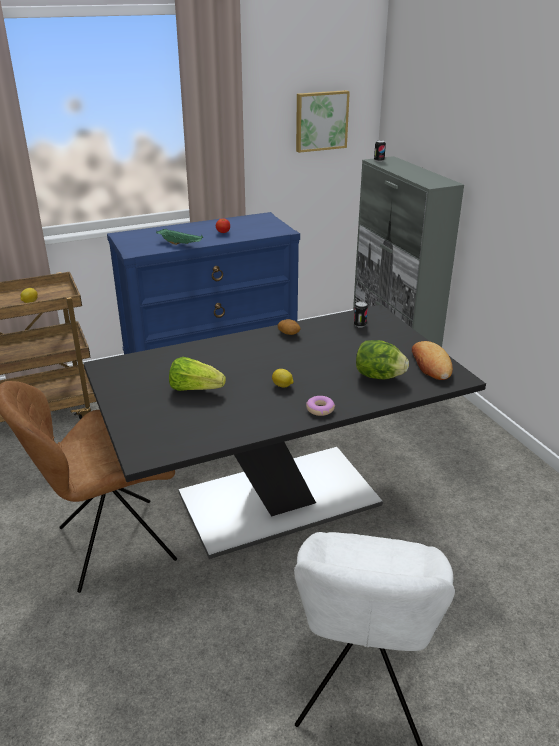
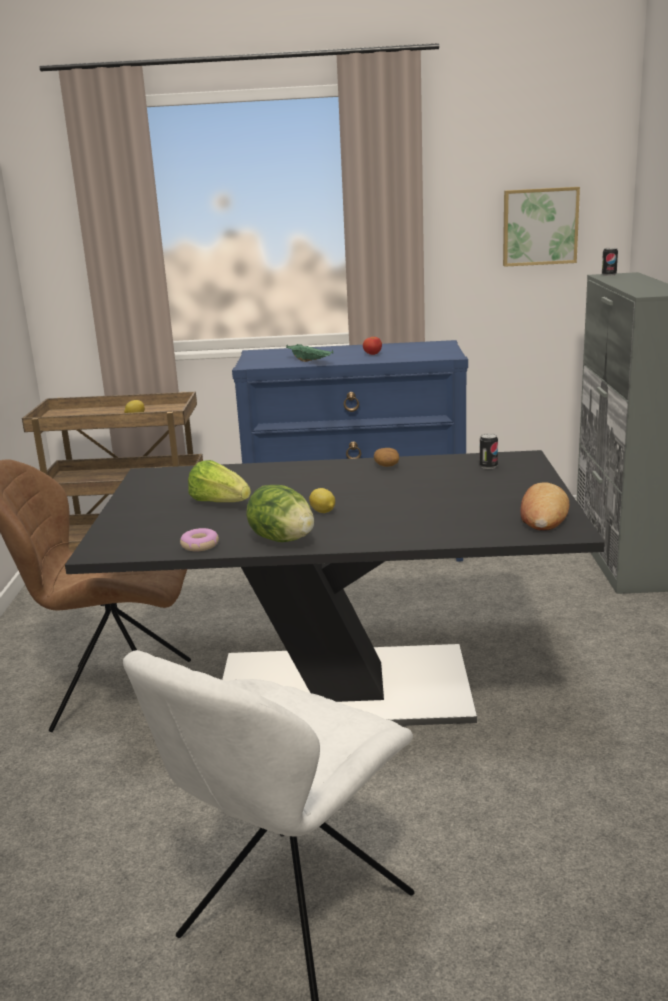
camera: 25 degrees right, 10 degrees down
(320, 409) = (343, 538): donut -> donut (200, 545)
(378, 376) = (456, 517): lettuce -> lettuce (282, 539)

